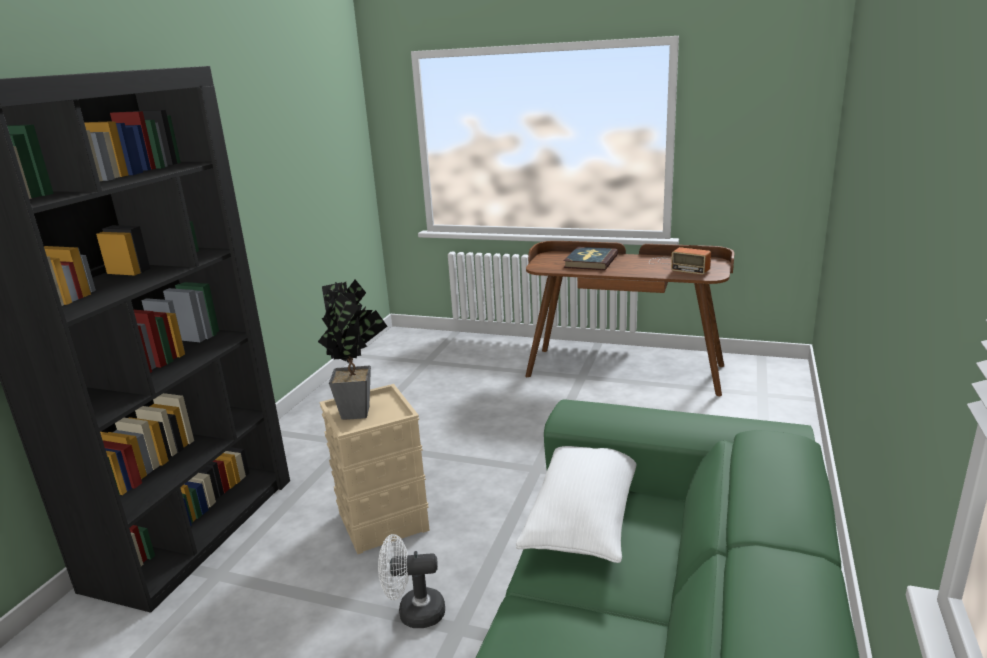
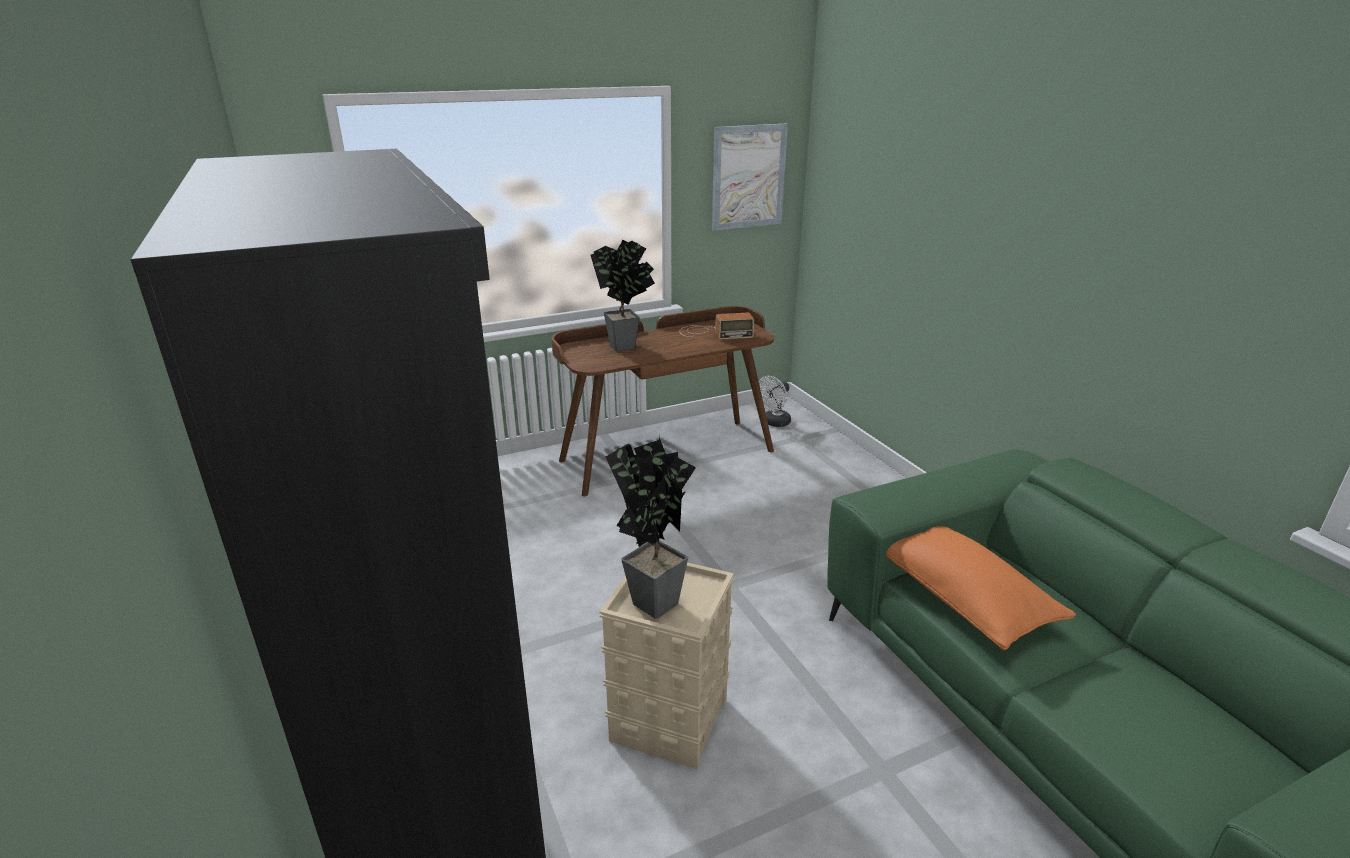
camera: 45 degrees left, 5 degrees up
(414, 613) = (831, 785): white fan -> white fan (774, 423)
(584, 518) = (962, 599): white pillow -> orange pillow
(590, 261) = (627, 346): book -> potted plant
(763, 122) = (748, 177): none -> picture

